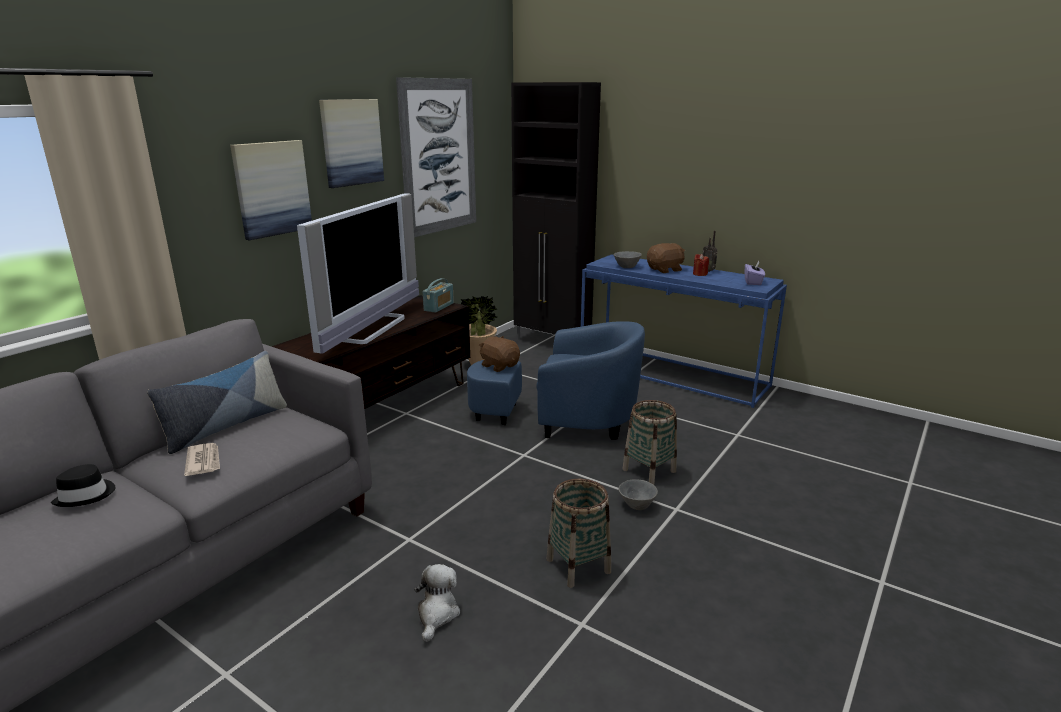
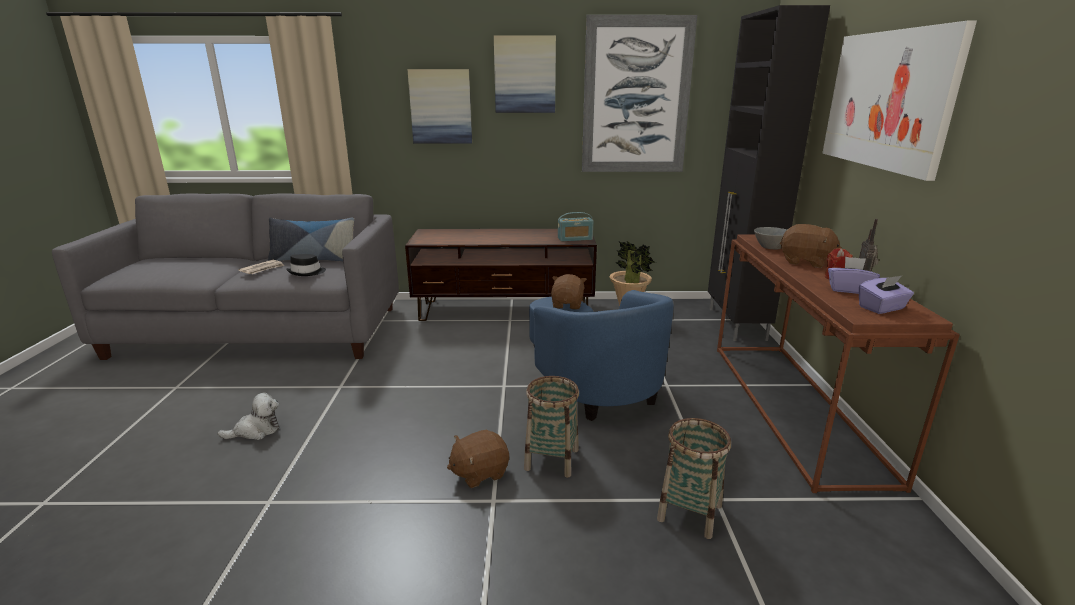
camera: 55 degrees right, 0 degrees up
(86, 495) = (210, 262): black hat -> black hat (307, 272)
(372, 328) = (496, 237): television -> none
(578, 565) = (352, 472): basket -> basket (690, 512)
(637, 504) = (479, 472): grey bowl -> brown plush toy
(673, 374) = (796, 408): blue console table -> brown console table
(684, 153) = (888, 100): none -> picture
(720, 278) = (849, 289): none -> purple tissue box

